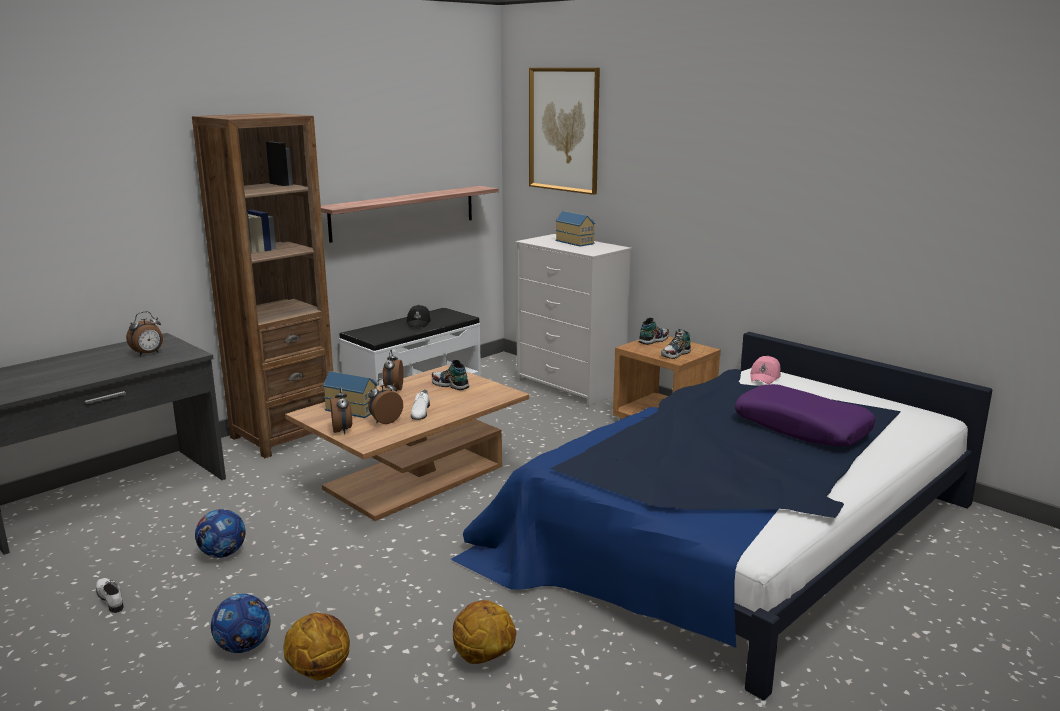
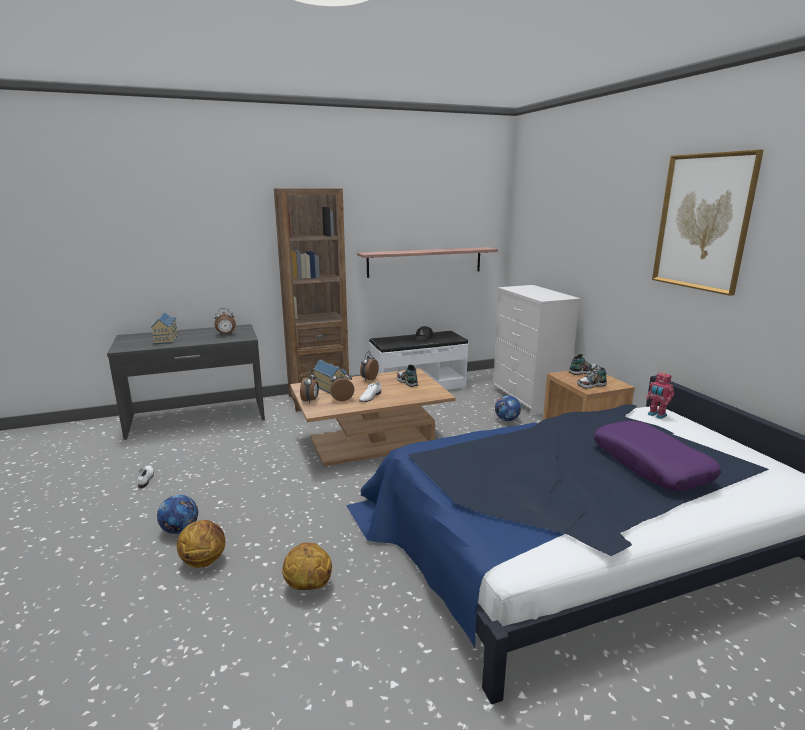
camera: 25 degrees right, 0 degrees up
(223, 554) = (222, 466): football -> football (507, 419)
(564, 130) = (546, 206): picture -> picture (703, 222)
(575, 242) = (541, 291): toy house -> toy house (167, 339)
(765, 377) = (656, 415): pink cap -> toy robot

